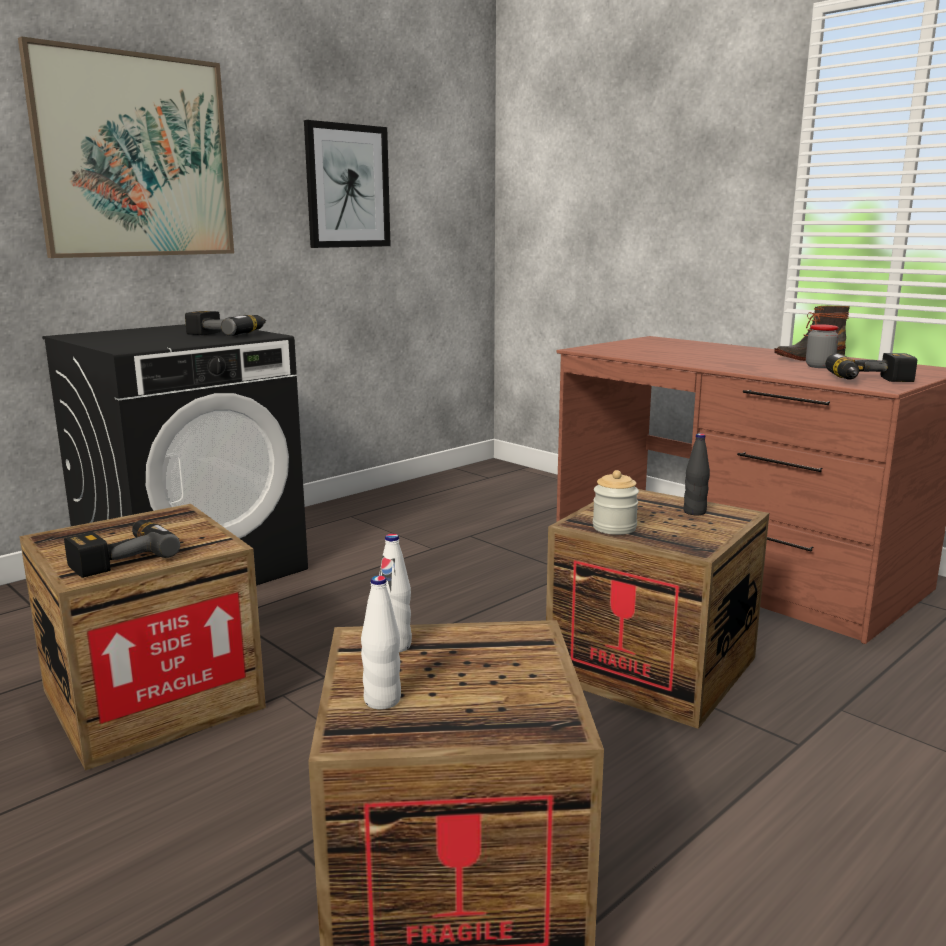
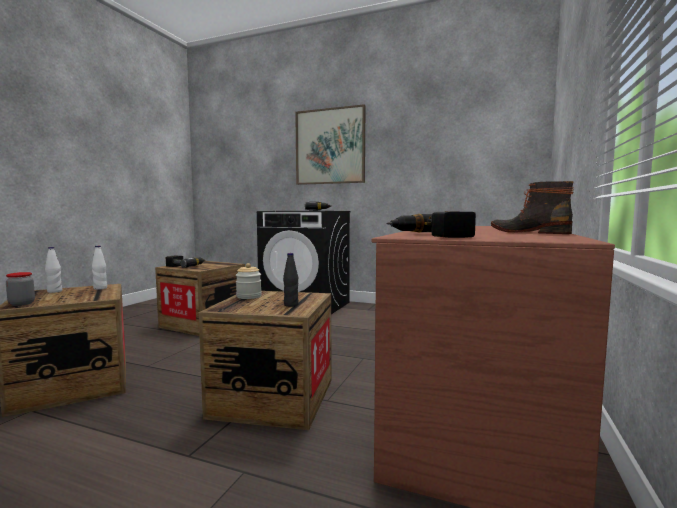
camera: 65 degrees right, 10 degrees down
(347, 186) = (430, 149): picture -> none
(819, 366) = (483, 233): jar -> jar (21, 303)

